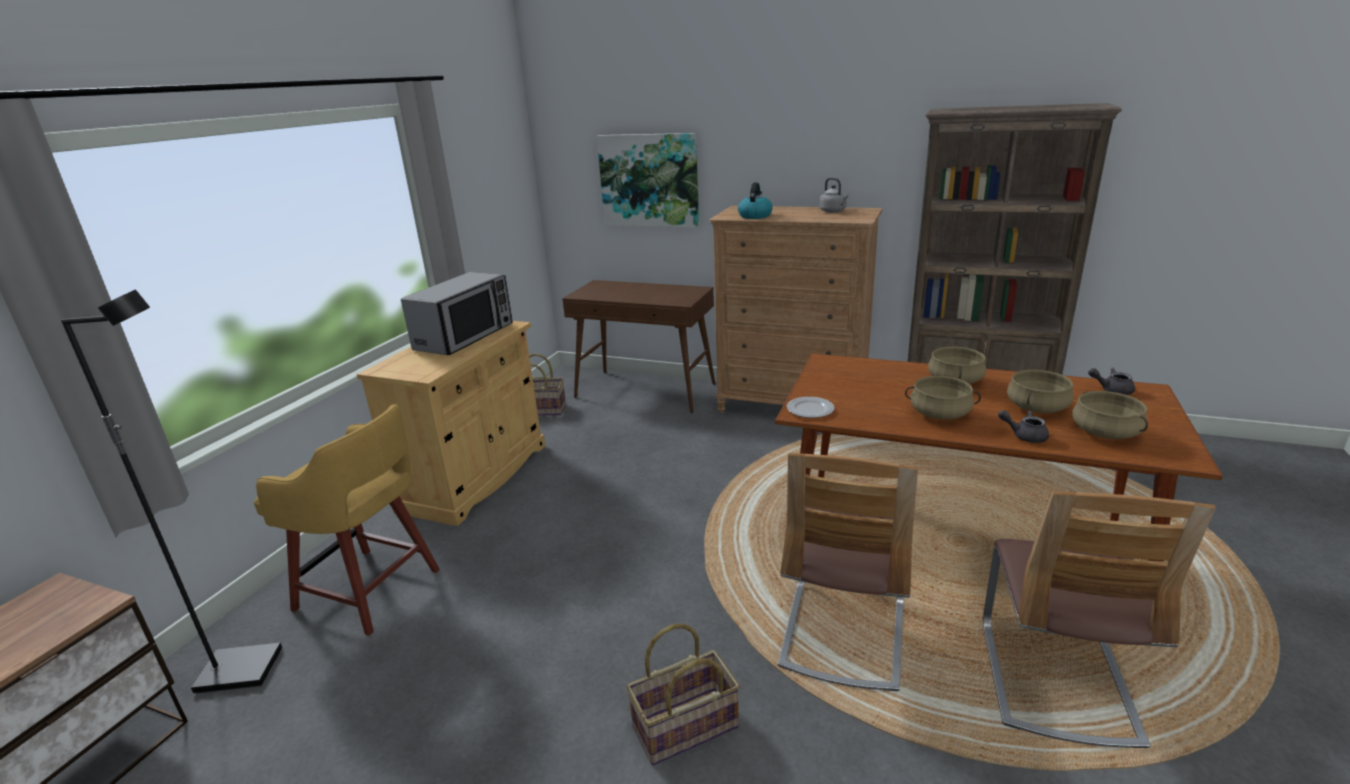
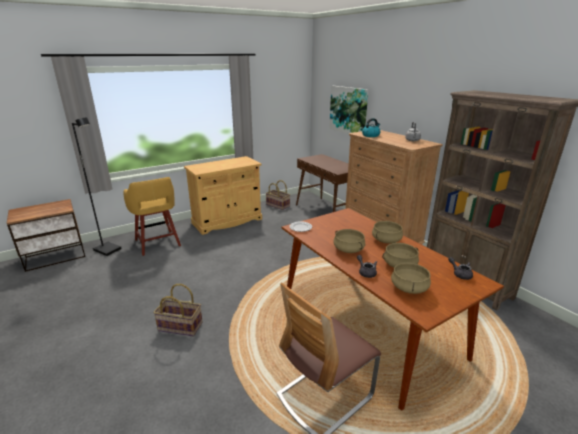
camera: 35 degrees right, 0 degrees up
(465, 337) = (232, 163): microwave -> none
(843, 633) = (269, 330): chair -> none

